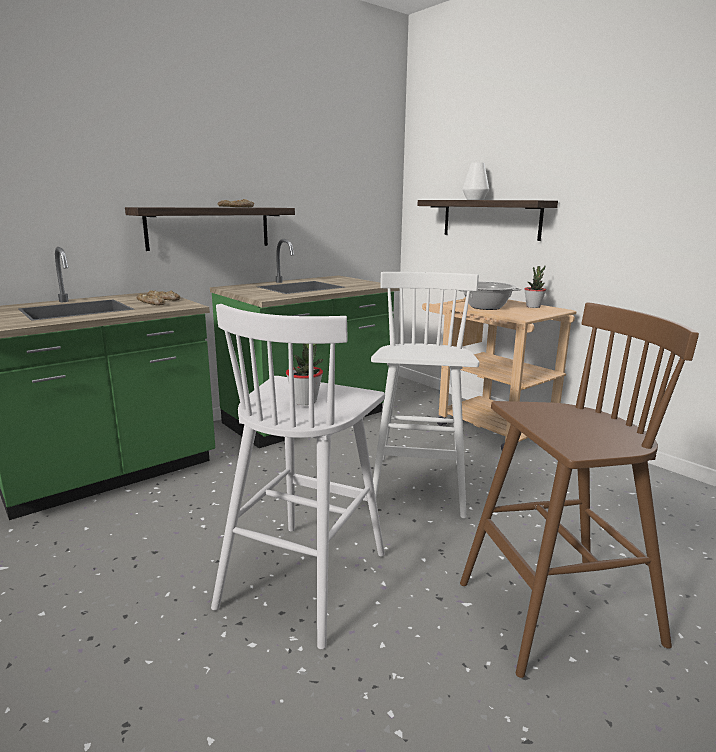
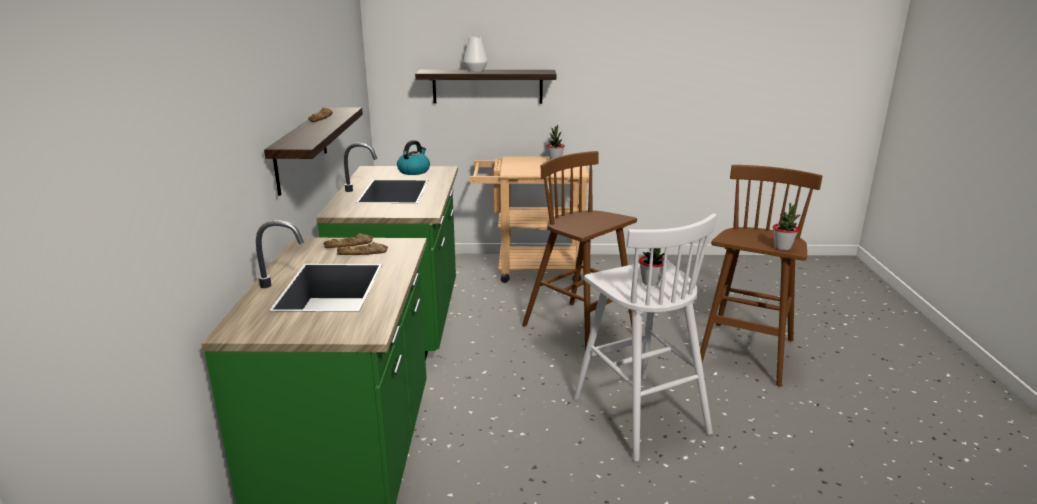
camera: 50 degrees left, 5 degrees up
(357, 282) = (414, 171): none -> kettle
(418, 487) = (580, 330): white stool -> brown stool
(485, 307) = (532, 169): cooking pot -> none
(567, 439) = (782, 247): none -> potted plant

